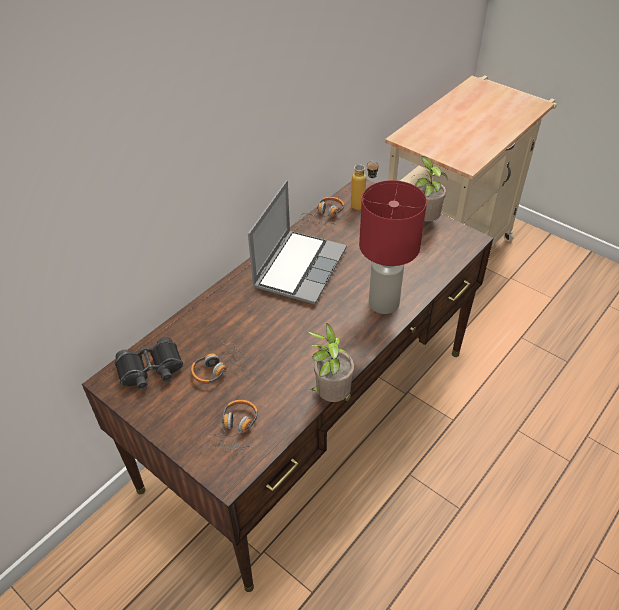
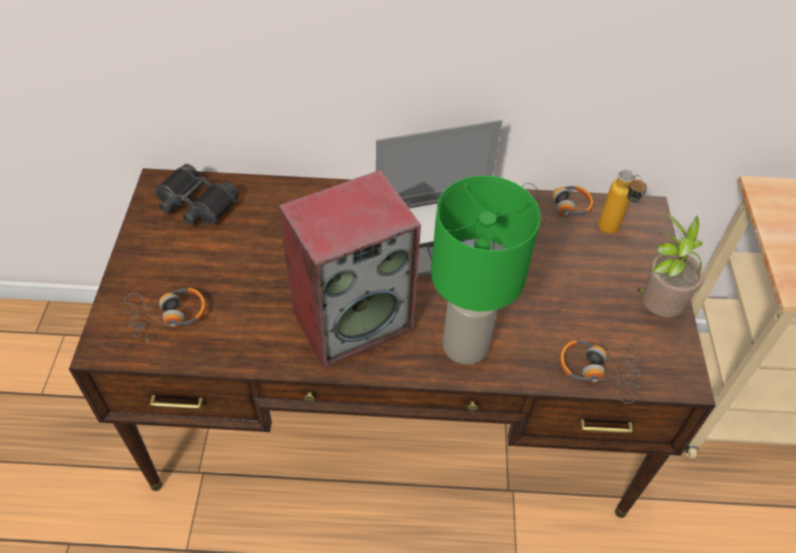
camera: 50 degrees right, 5 degrees up
(220, 368) = (239, 255): headphones -> headphones (597, 372)
(322, 340) = (353, 319): none -> speaker
(330, 396) = (276, 374): potted plant -> none
(383, 304) = (464, 345): red table lamp -> green table lamp

